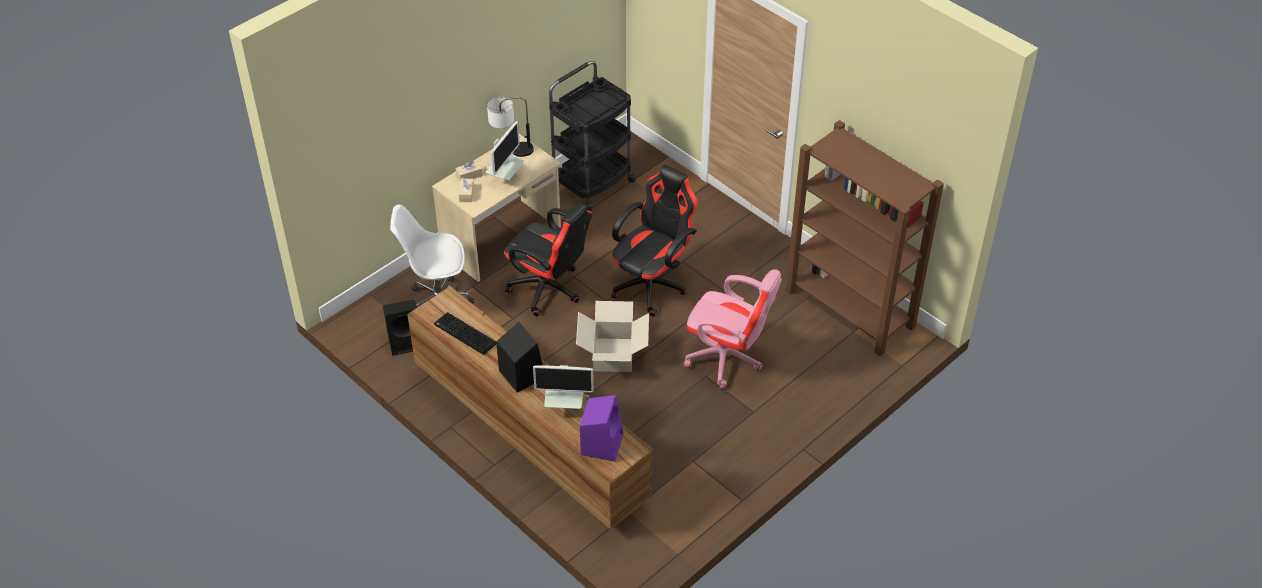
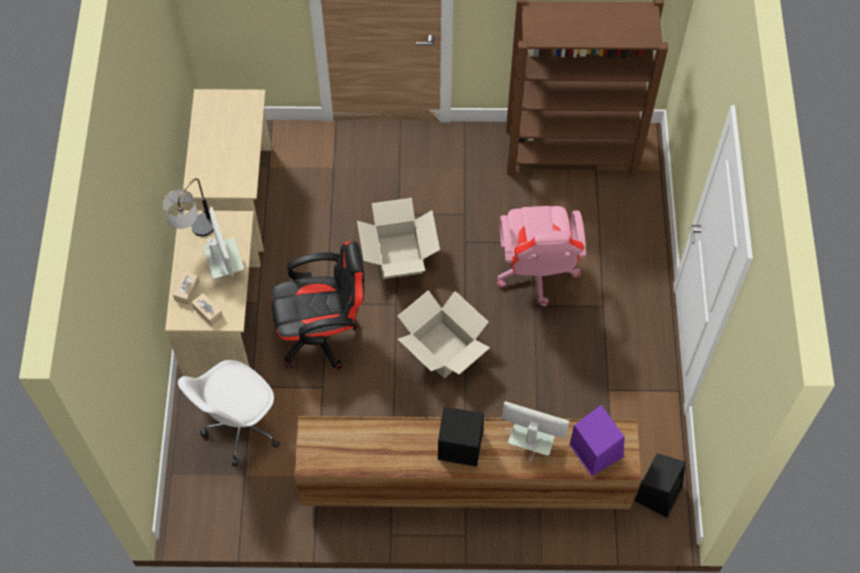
camera: 45 degrees left, 15 degrees up
(406, 340) = (257, 489): black speaker -> black speaker (658, 492)
(464, 334) = (367, 452): keyboard -> none
(565, 408) = (530, 444): monitor -> monitor turned 120 degrees counterclockwise
(592, 183) = (237, 198): black cart -> beige desk
(652, 284) = (399, 256): black office chair -> cardboard box
(729, 361) = (536, 276): pink office chair -> pink office chair turned 105 degrees clockwise

